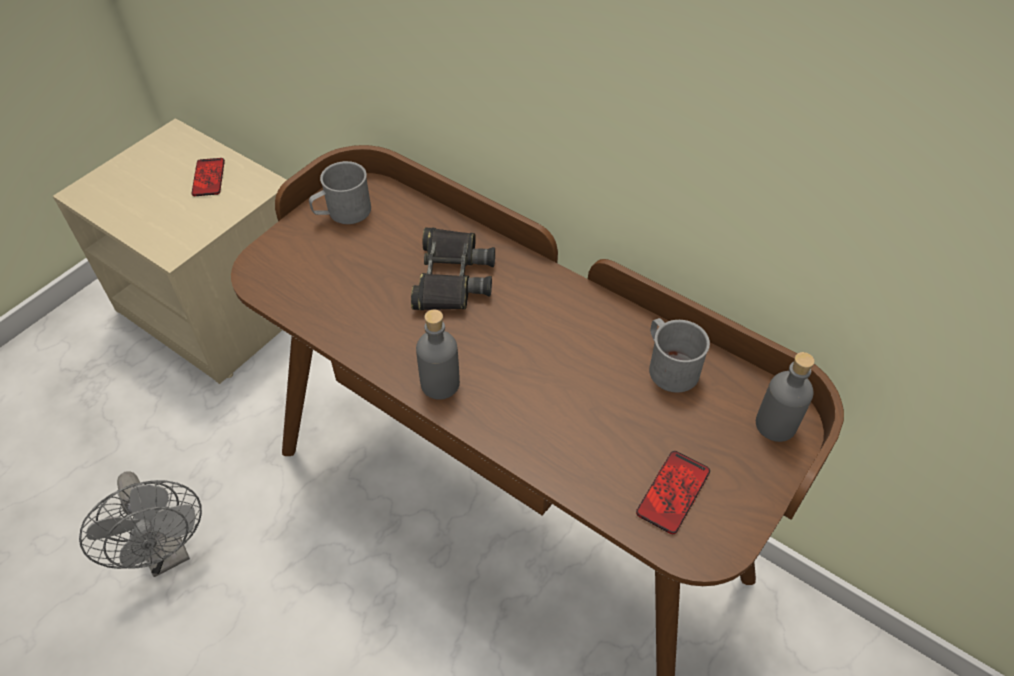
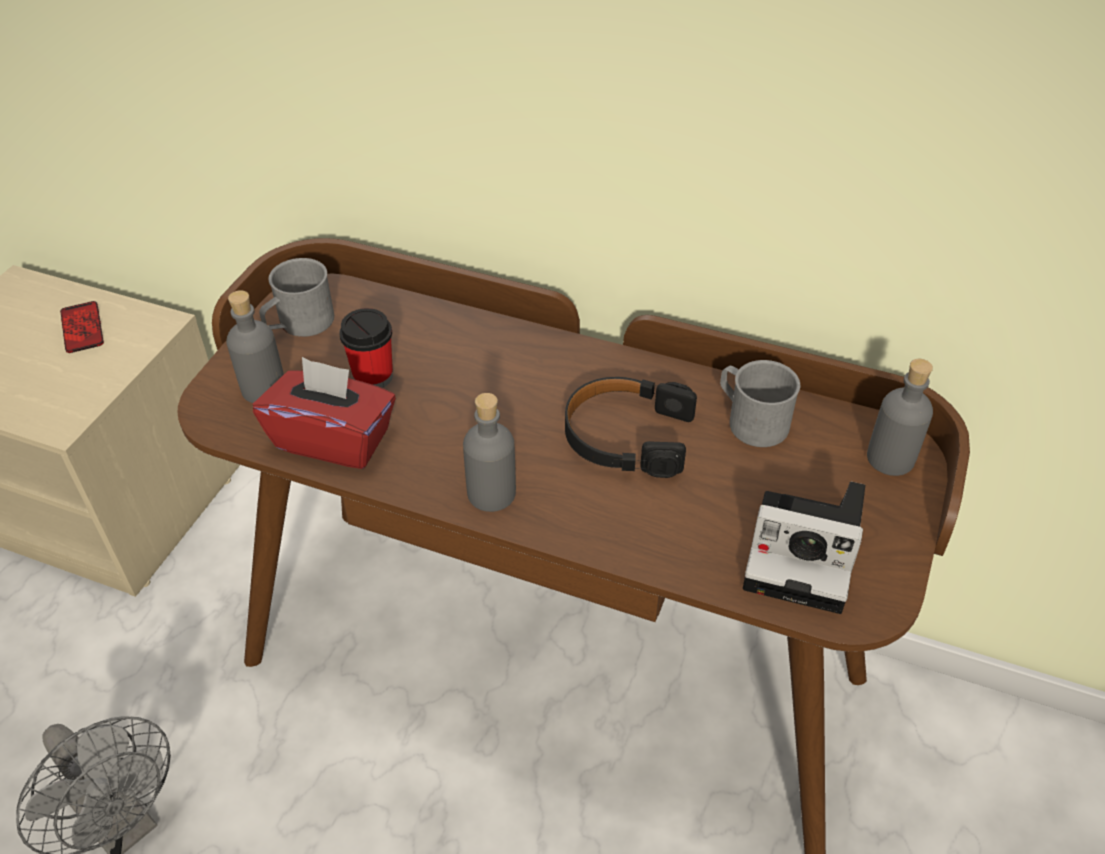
camera: 15 degrees left, 5 degrees down
(299, 261) = (263, 389): none -> grey bottle
(337, 313) = (333, 439): none -> red tissue box
(383, 267) = (373, 376): none -> cup
(451, 277) = (461, 372): black binoculars -> none
(562, 358) = (626, 436): none -> black headphones
(673, 492) = (806, 554): phone -> camera

